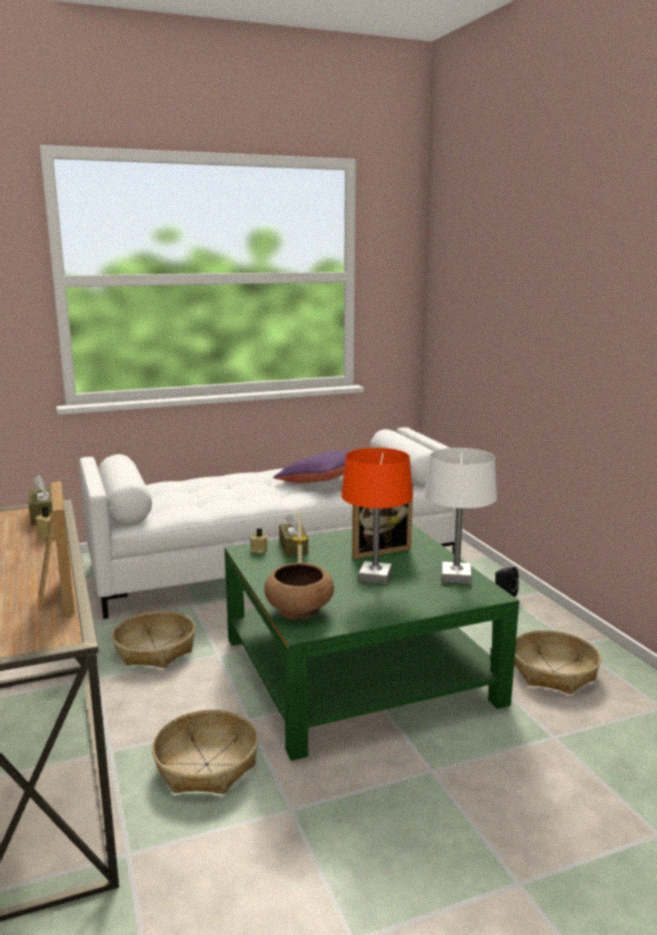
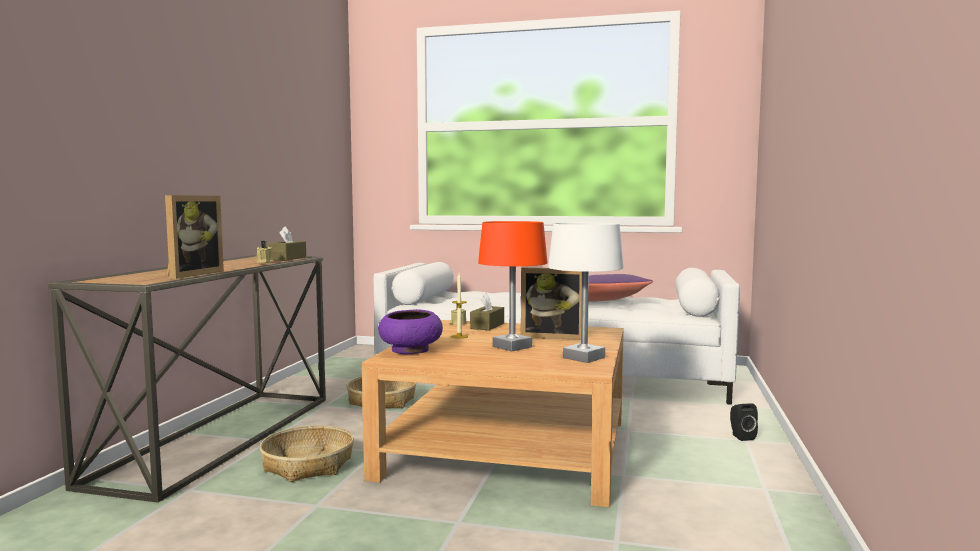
camera: 35 degrees right, 10 degrees down
(299, 610) = (411, 350): brown bowl -> purple bowl
(358, 669) = (508, 447): green coffee table -> beige coffee table
(554, 672) = (700, 499): basket -> none

